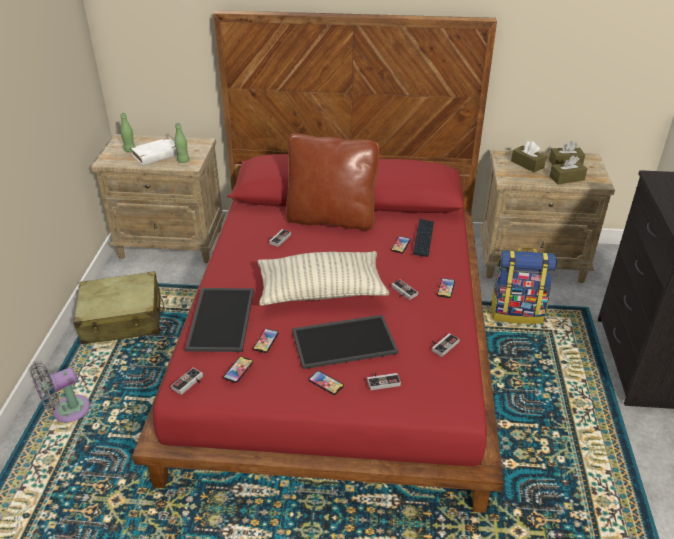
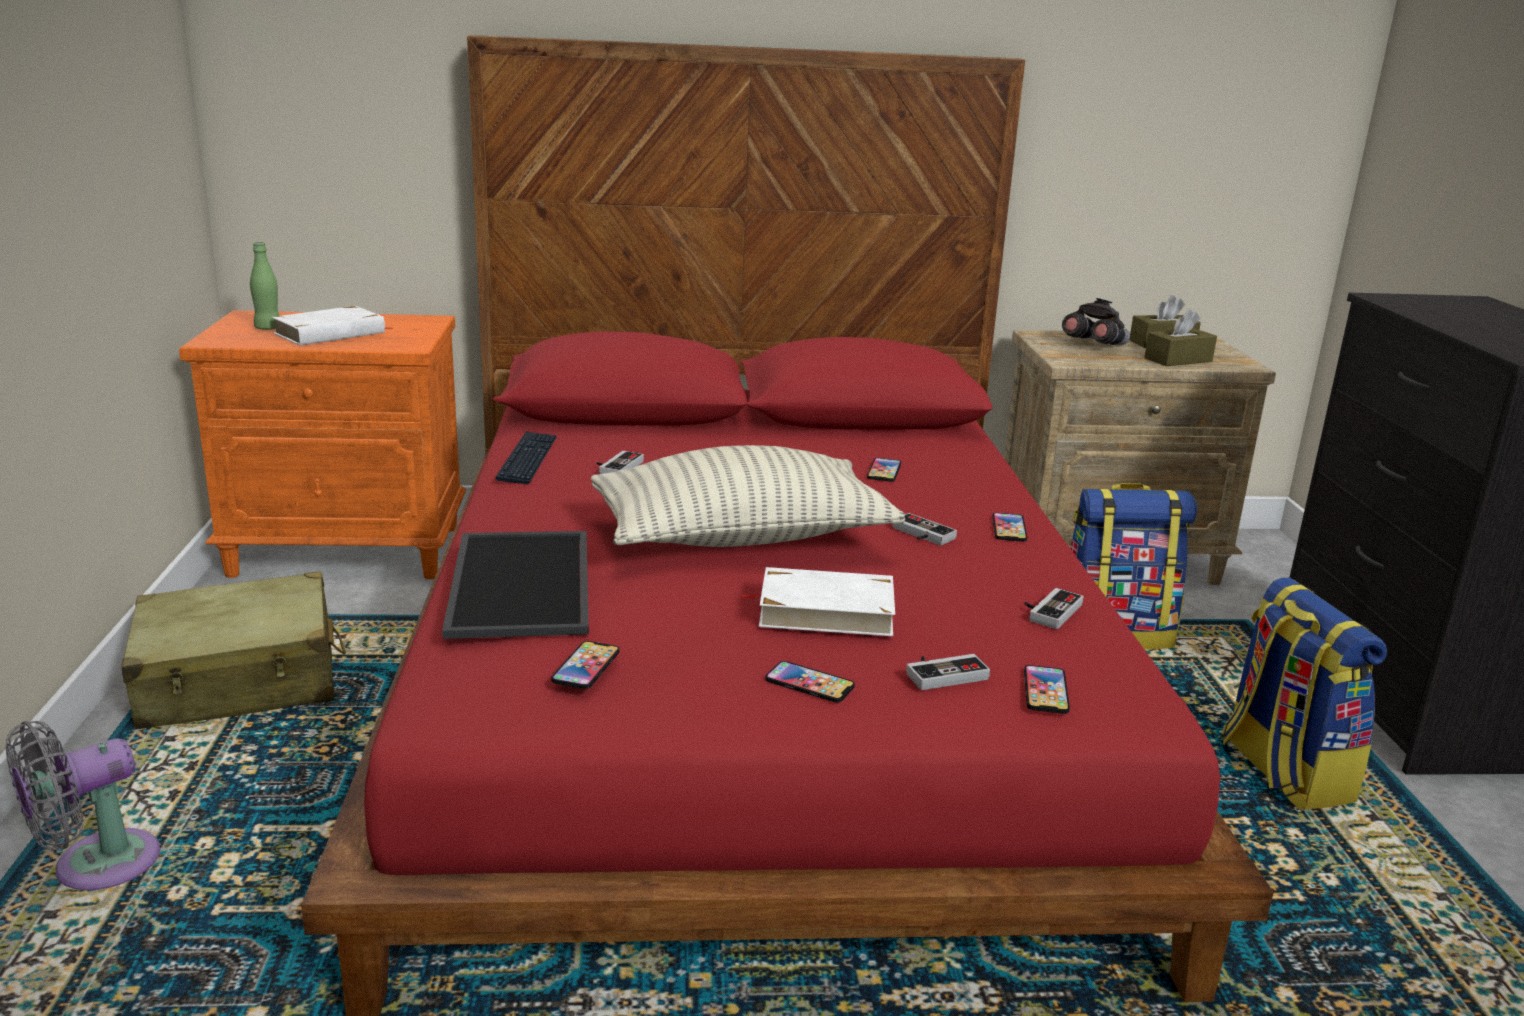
camera: 10 degrees left, 15 degrees down
(172, 243) = (349, 550): beige nightstand -> orange nightstand
(183, 161) = (391, 340): green bottle -> none
(190, 384) = (464, 699): game controller -> none
(265, 341) = (640, 615): phone -> phone (1045, 691)
(331, 219) = (722, 440): brown pillow -> none
(344, 340) = (825, 610): tray -> white book
(423, 238) = (926, 461): keyboard -> keyboard (528, 459)
(527, 164) = (1093, 345): brown tissue box -> grey binoculars
(565, 400) = (1282, 772): none -> backpack

